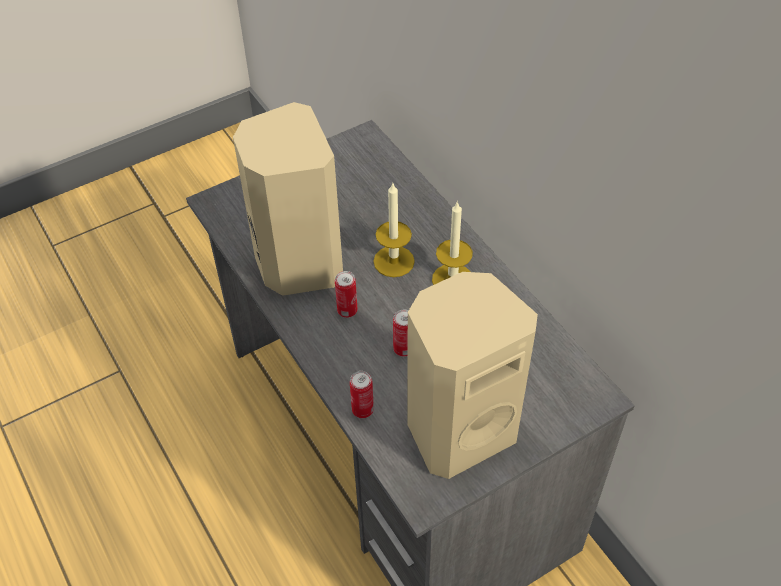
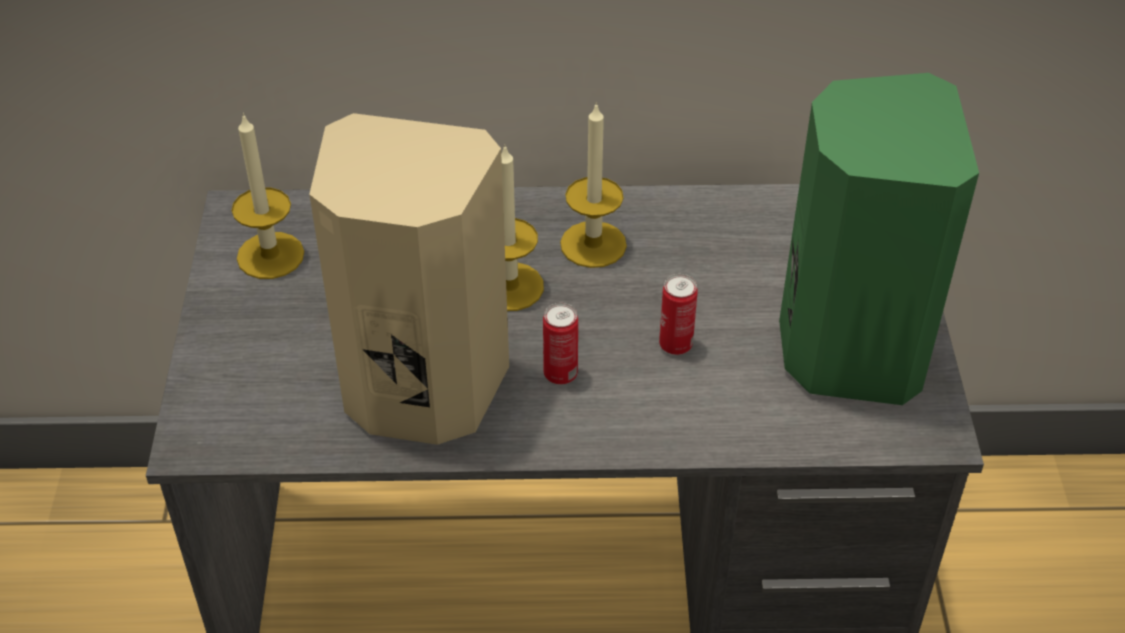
camera: 60 degrees left, 5 degrees down
(345, 164) = (270, 255): none -> candle
(362, 410) = (750, 432): can -> none
(459, 429) = (846, 349): beige speaker -> green speaker

